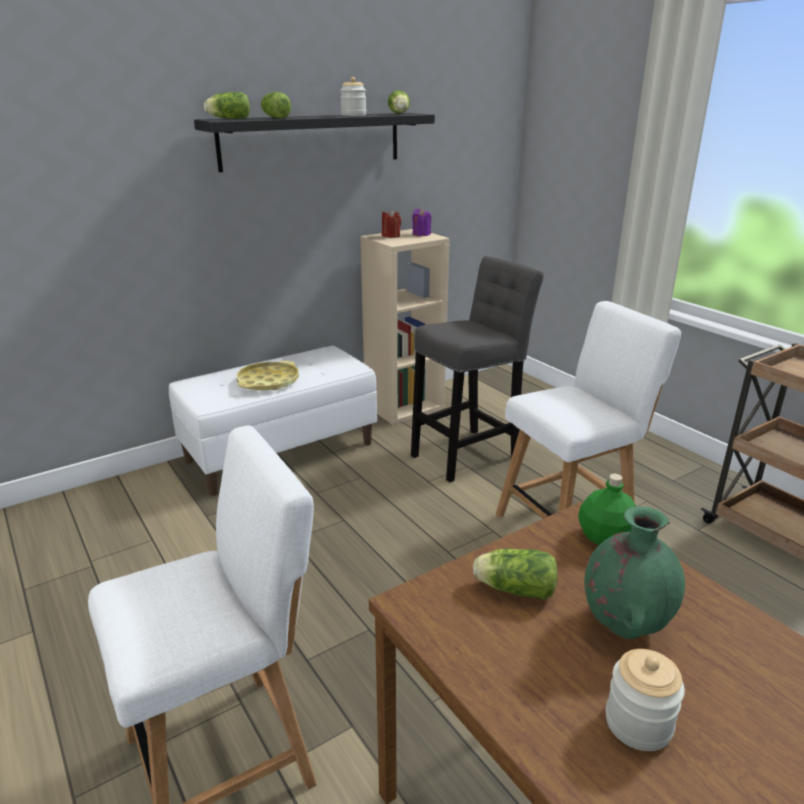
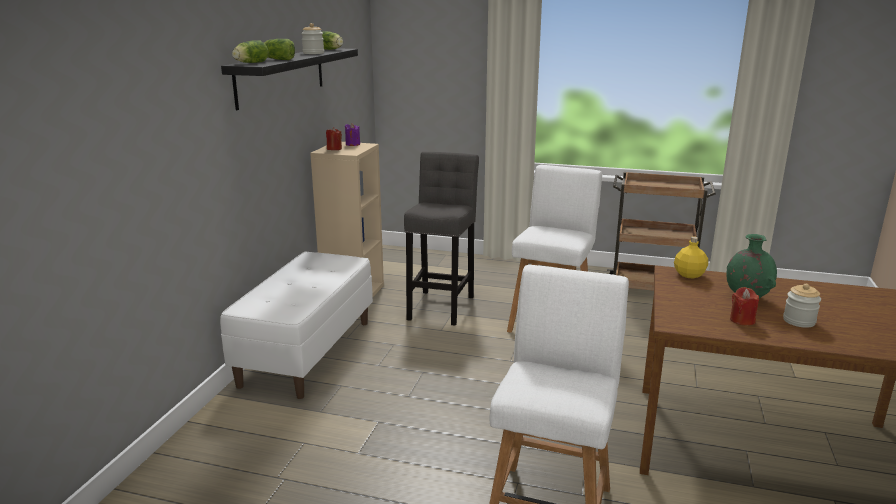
camera: 40 degrees left, 5 degrees down
(268, 382) = (305, 287): yellow tray -> none
(513, 589) = (694, 304): lettuce -> none
(532, 659) = (742, 320): none -> red candle
(606, 538) = (689, 275): green bottle -> yellow bottle

